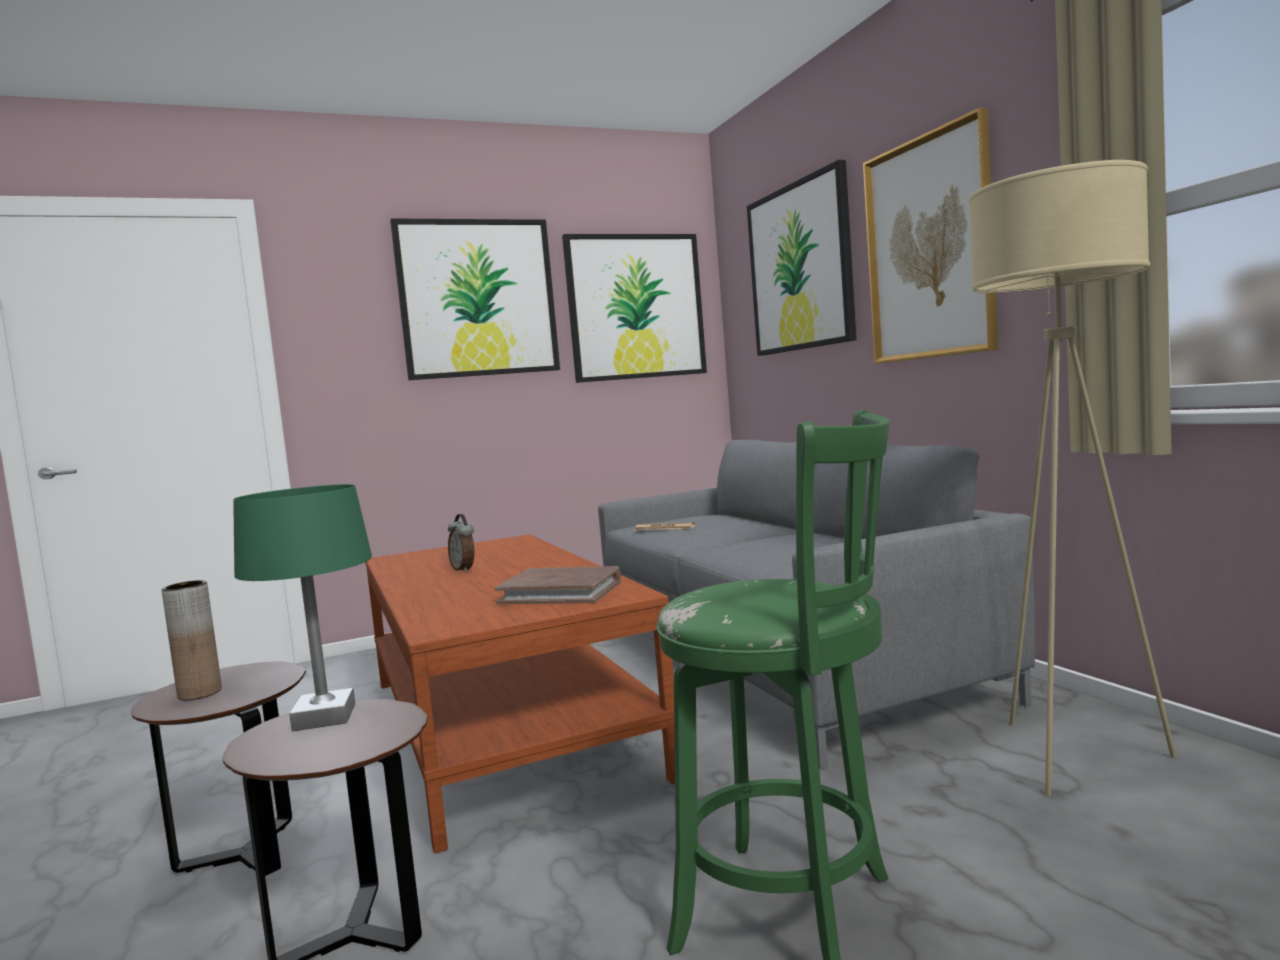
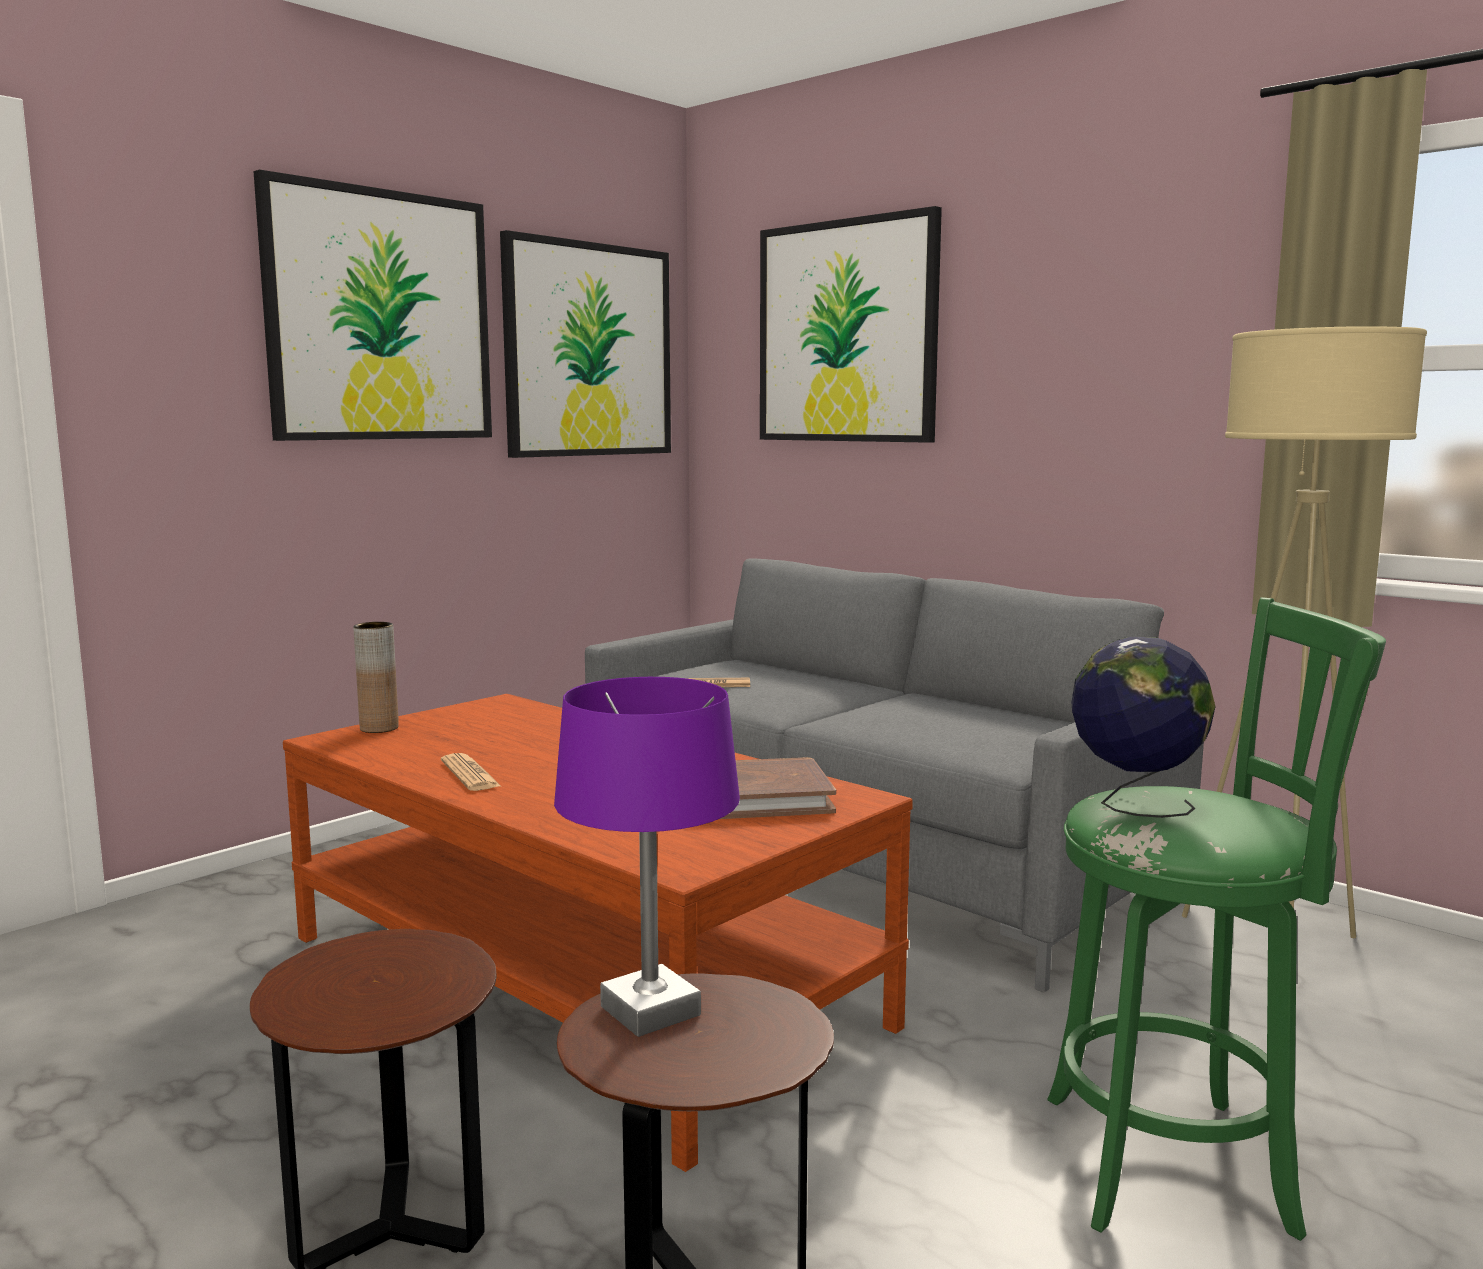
camera: 25 degrees left, 5 degrees up
(200, 693) = (354, 995): brown vase -> brown vase (379, 728)
(324, 717) = (649, 1010): green table lamp -> purple table lamp
(422, 576) = (470, 774): none -> newspaper
(464, 569) = (521, 761): alarm clock -> none
(721, 589) = (1134, 805): none -> globe
(929, 249) = (1063, 348): picture -> none

